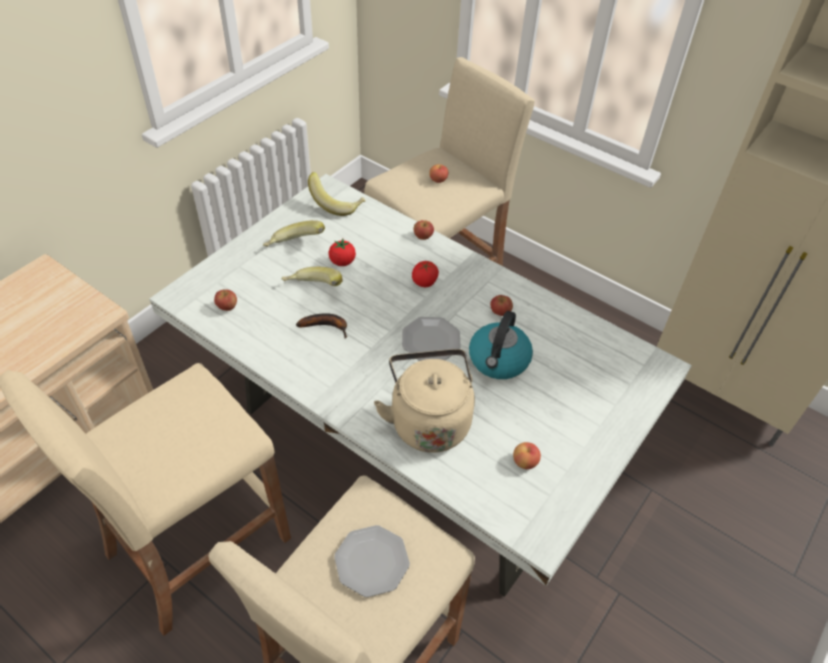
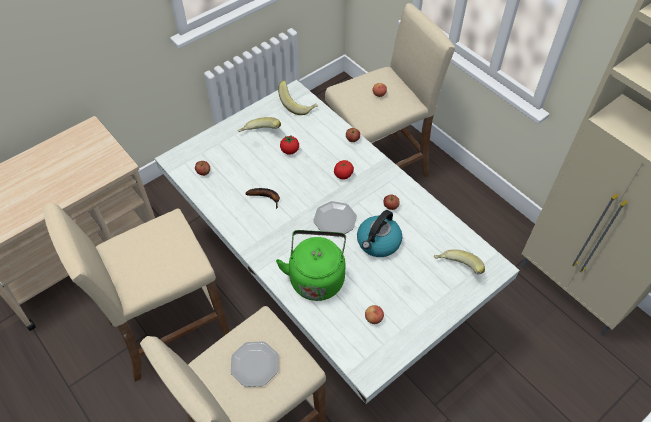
camera: 15 degrees right, 5 degrees up
(313, 291) = (264, 169): banana -> banana (456, 269)
(428, 420) = (316, 277): beige kettle -> green kettle

